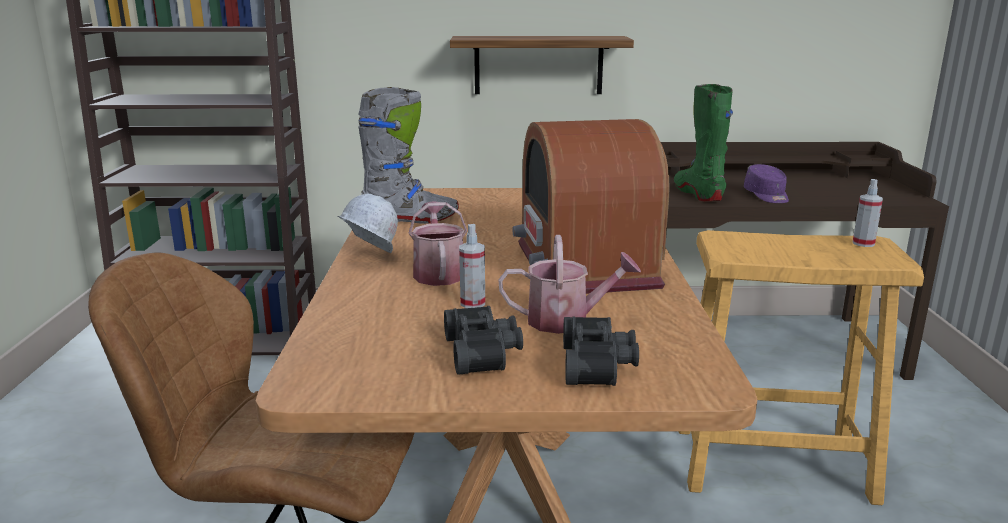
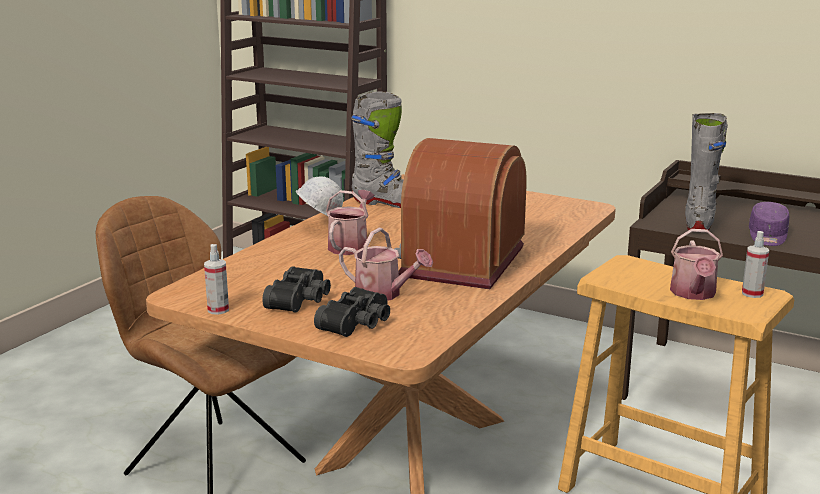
camera: 30 degrees right, 0 degrees up
(472, 303) = (341, 270): spray bottle -> spray bottle (218, 310)
(538, 65) = (595, 73): shelf -> none
(698, 193) = (699, 222): green boot -> grey boot
(823, 253) = (693, 294): none -> watering can

